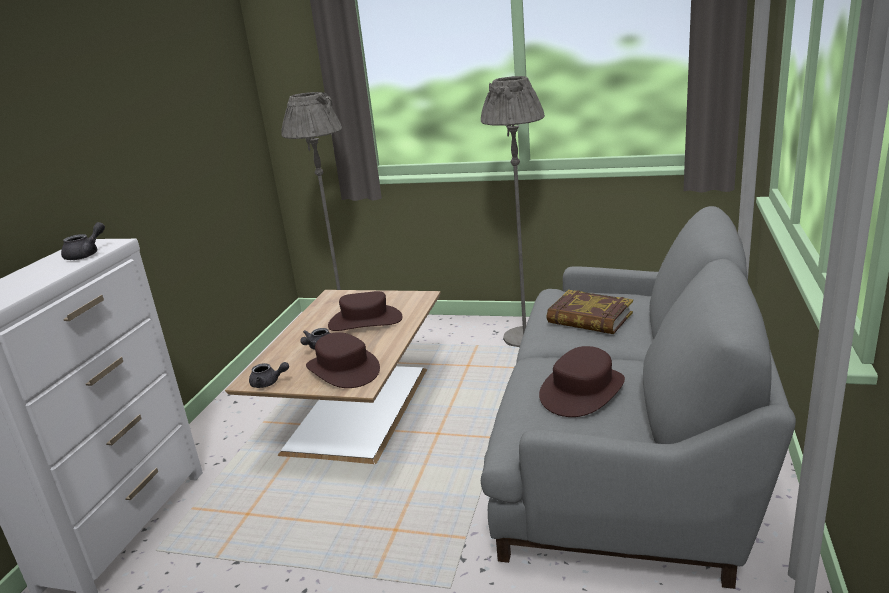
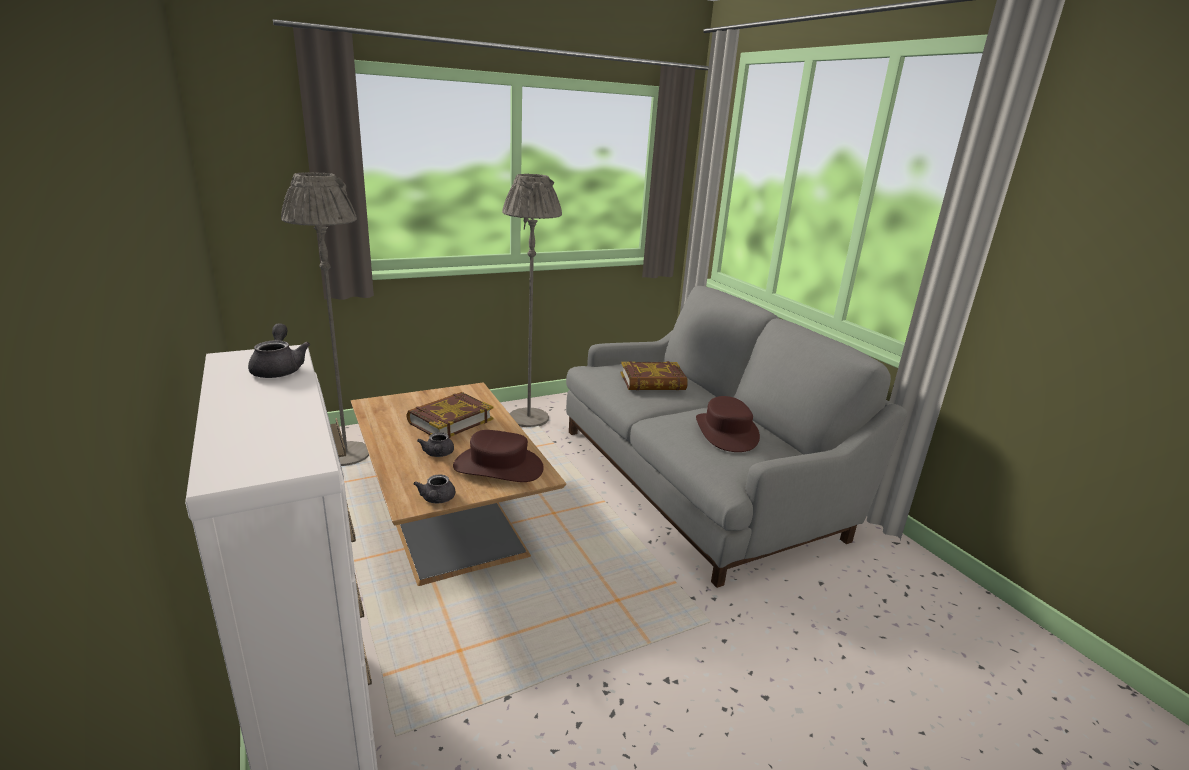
camera: 45 degrees left, 0 degrees up
(268, 383) = (436, 500): grey teapot -> grey teapot turned 120 degrees clockwise
(365, 321) = (450, 421): brown hat -> book

